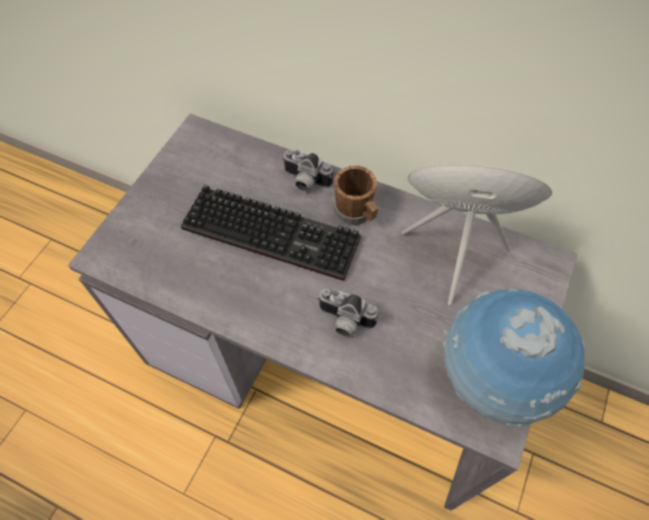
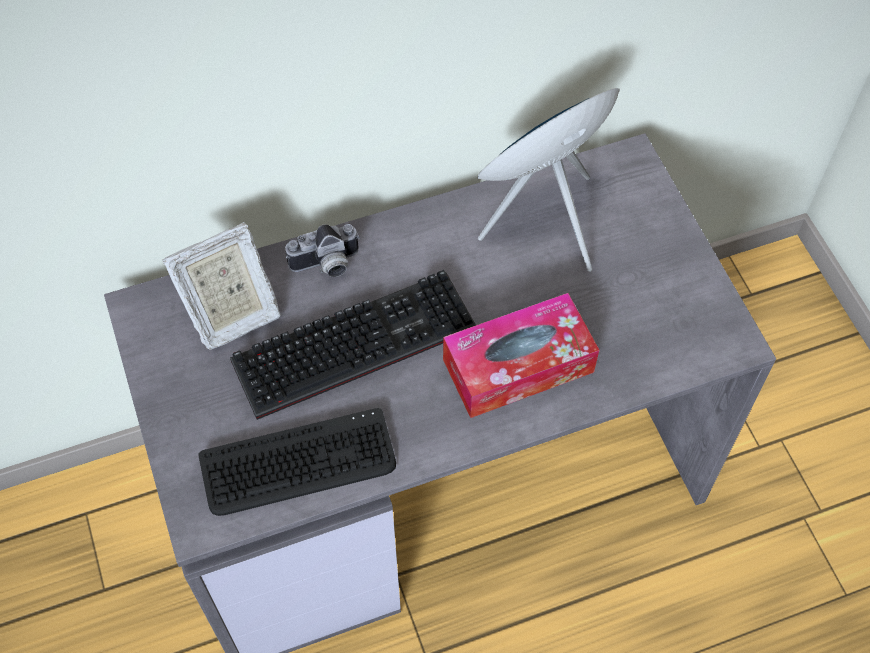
camera: 45 degrees left, 0 degrees up
(174, 269) = (298, 463): none -> keyboard
(231, 168) = (231, 315): none -> picture frame
(344, 322) = (518, 366): camera -> tissue box
(356, 213) = (414, 255): brown mug -> none
(492, 379) = (688, 303): globe -> none

